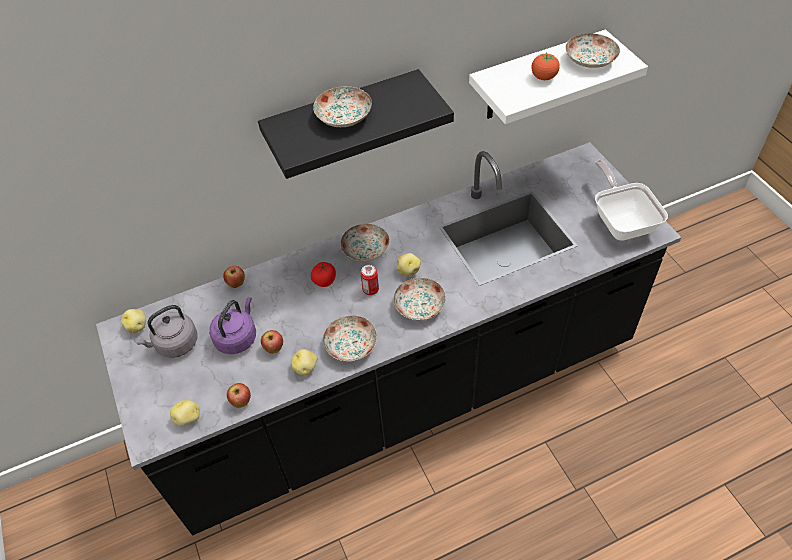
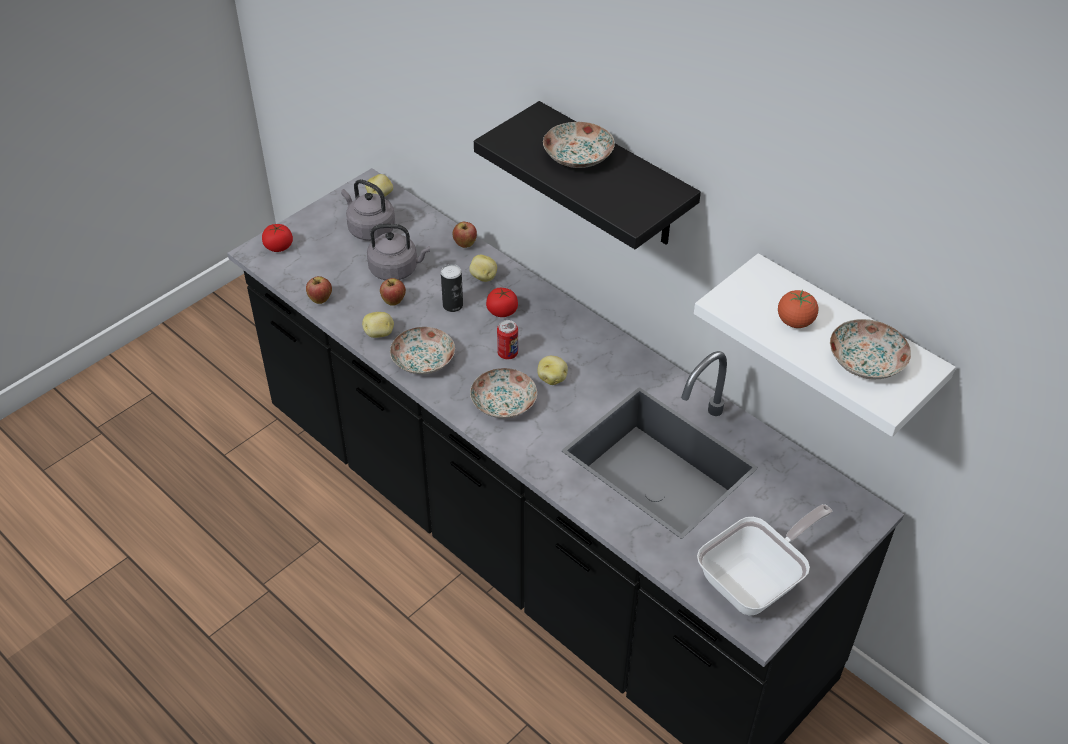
camera: 65 degrees right, 5 degrees down
(152, 420) = (279, 247): none -> tomato
(188, 418) = (289, 270): potato -> potato (483, 277)
(237, 337) = (396, 270): purple kettle -> grey kettle
(300, 310) = (453, 305): none -> can
(366, 249) = (566, 331): plate -> none

